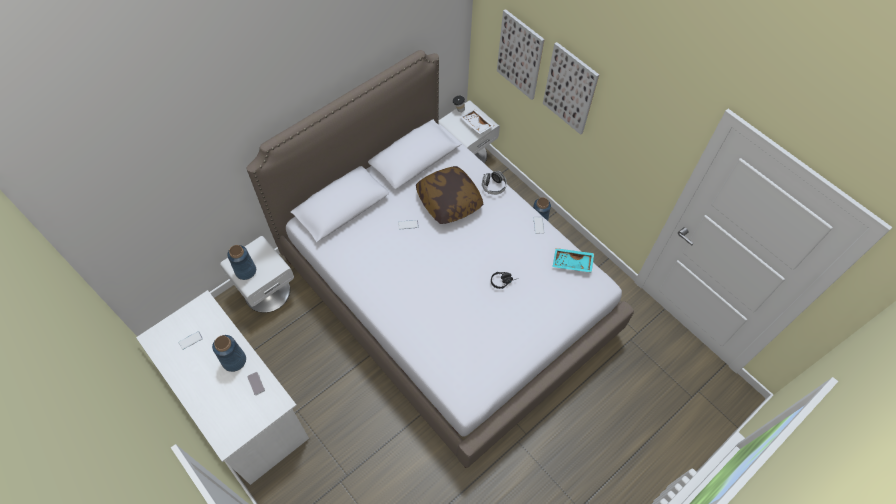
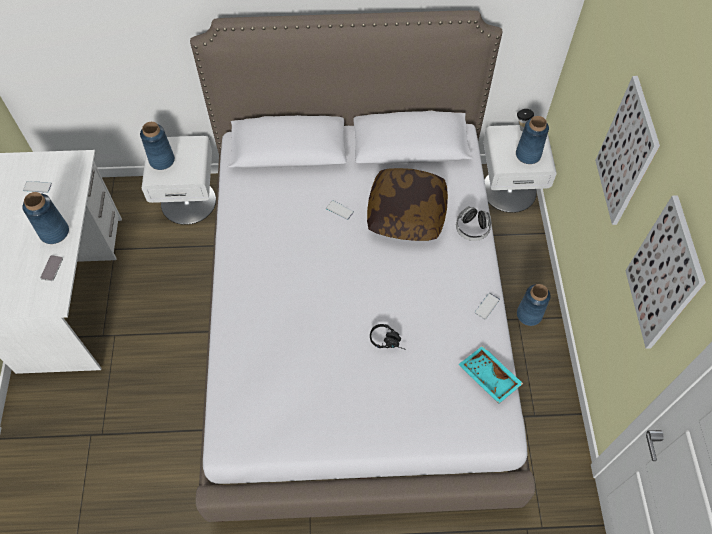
camera: 40 degrees right, 0 degrees up
(476, 124) = (528, 155): white tray -> blue vase
(520, 55) = (600, 81): picture -> picture (663, 275)

